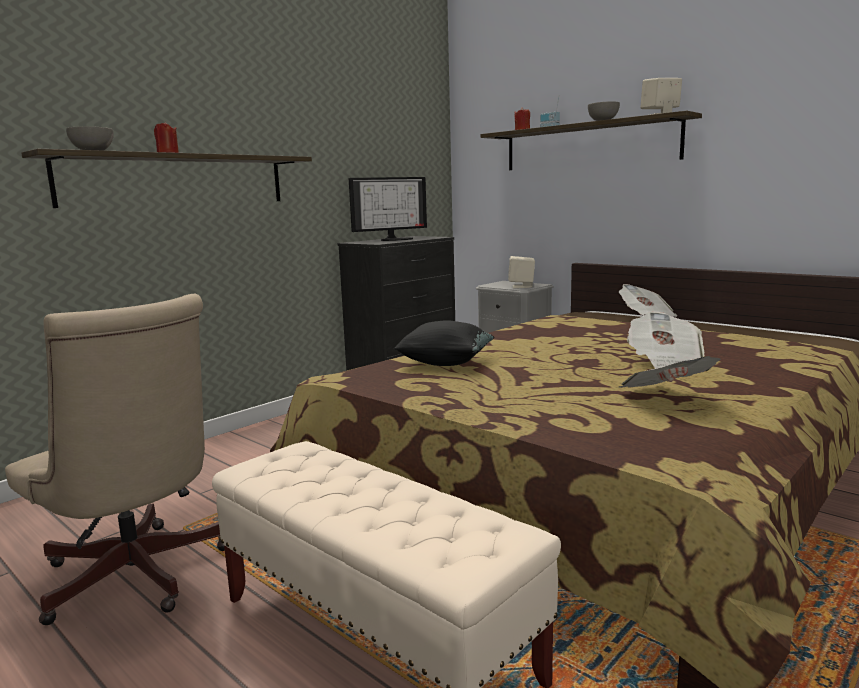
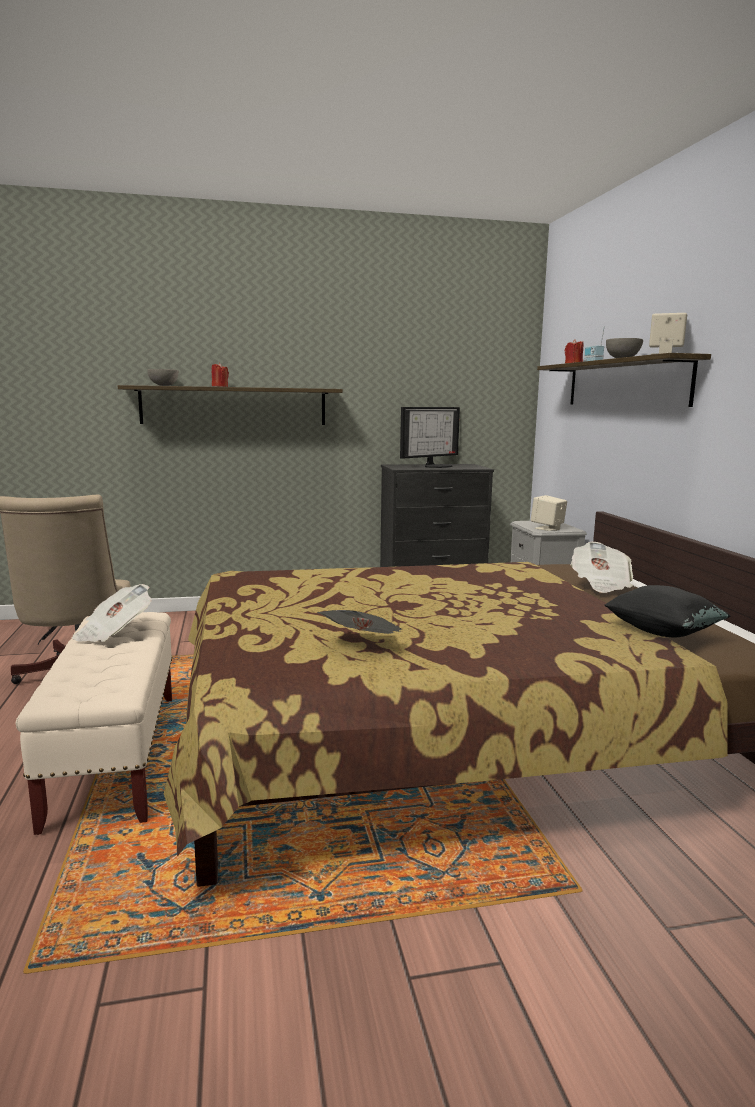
camera: 35 degrees right, 0 degrees up
(395, 239) = (436, 466): monitor -> monitor turned 45 degrees counterclockwise
(445, 363) = (312, 580): black pillow -> black pillow (662, 632)
(664, 362) = (463, 621): newspaper -> newspaper (113, 633)

